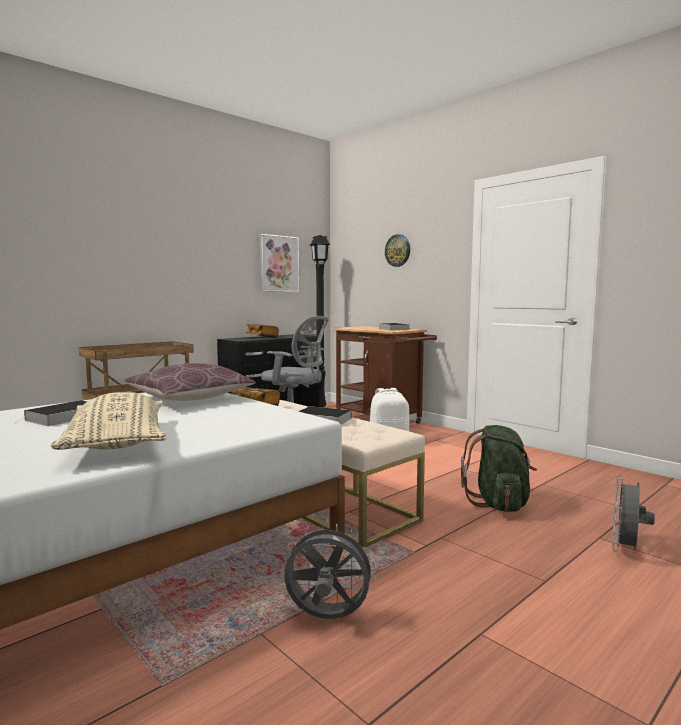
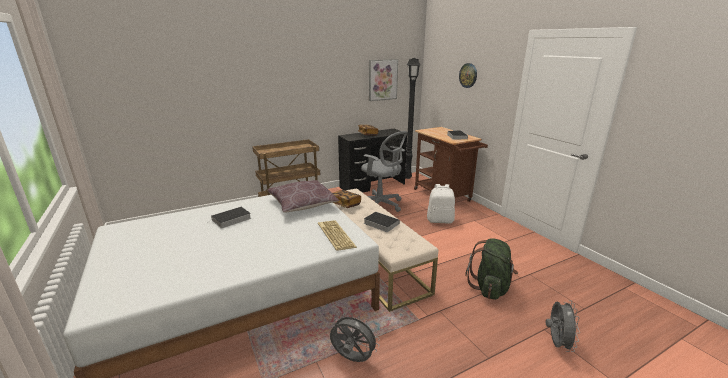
camera: 15 degrees right, 15 degrees up
(117, 442) = (250, 251): beige pillow -> none
(264, 419) = (335, 235): none -> keyboard
(626, 550) = (556, 343): grey fan -> grey fan turned 150 degrees clockwise

